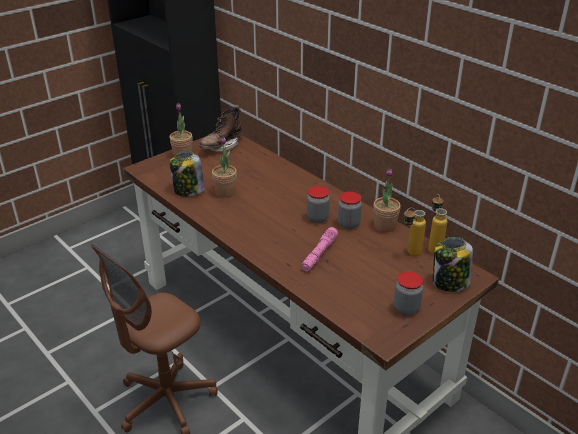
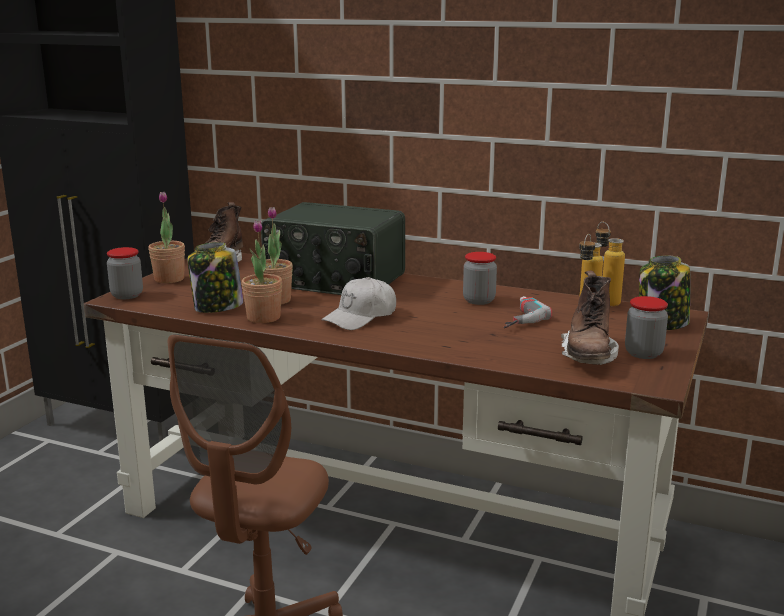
camera: 25 degrees left, 15 degrees down
(261, 222) = (361, 317): none -> white cap
(275, 180) = (334, 281): none -> radio
(317, 218) = (432, 302): jar -> jar (127, 295)
(319, 254) = (475, 330): pink flashlight -> none
(355, 248) = (515, 318): none -> power drill
(367, 300) = (588, 356): none -> brown boot
(384, 226) = (525, 295): potted plant -> potted plant (263, 318)

